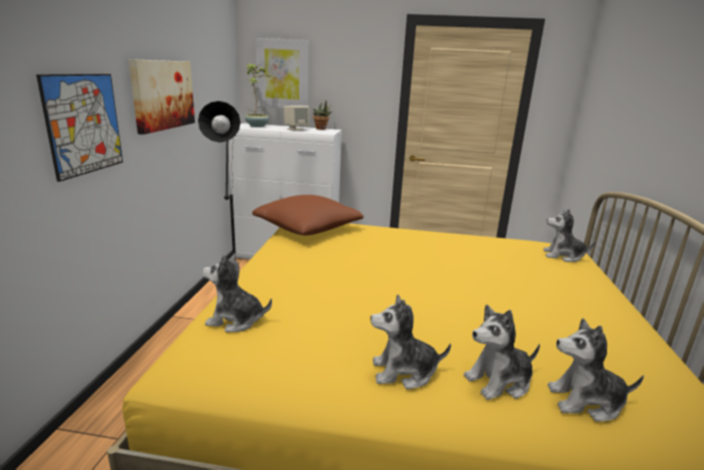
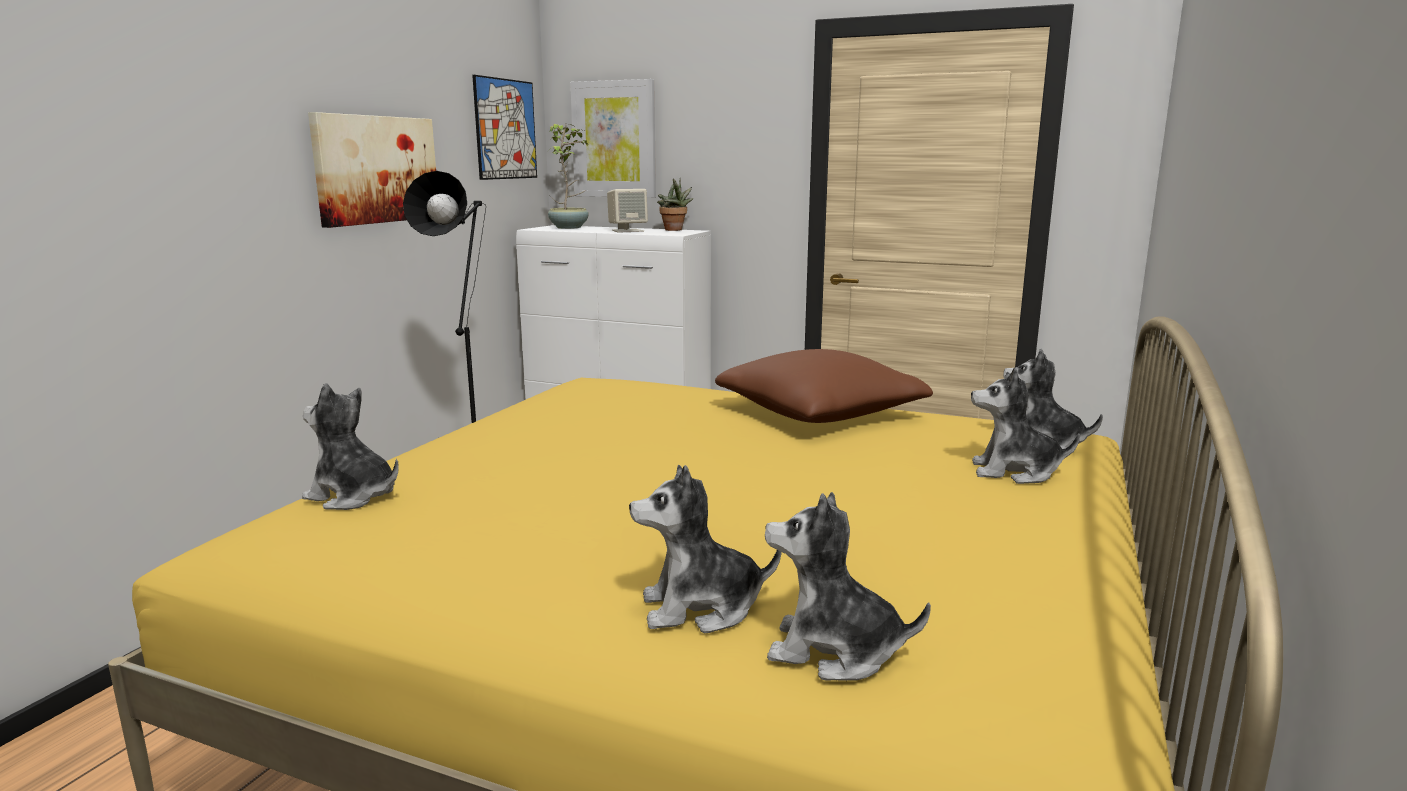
camera: 15 degrees right, 5 degrees down
(84, 124) = (218, 205): picture -> picture (505, 129)
(307, 228) = (589, 388): brown pillow -> brown pillow (819, 414)
(404, 372) = (547, 581): plush toy -> plush toy (1014, 472)

